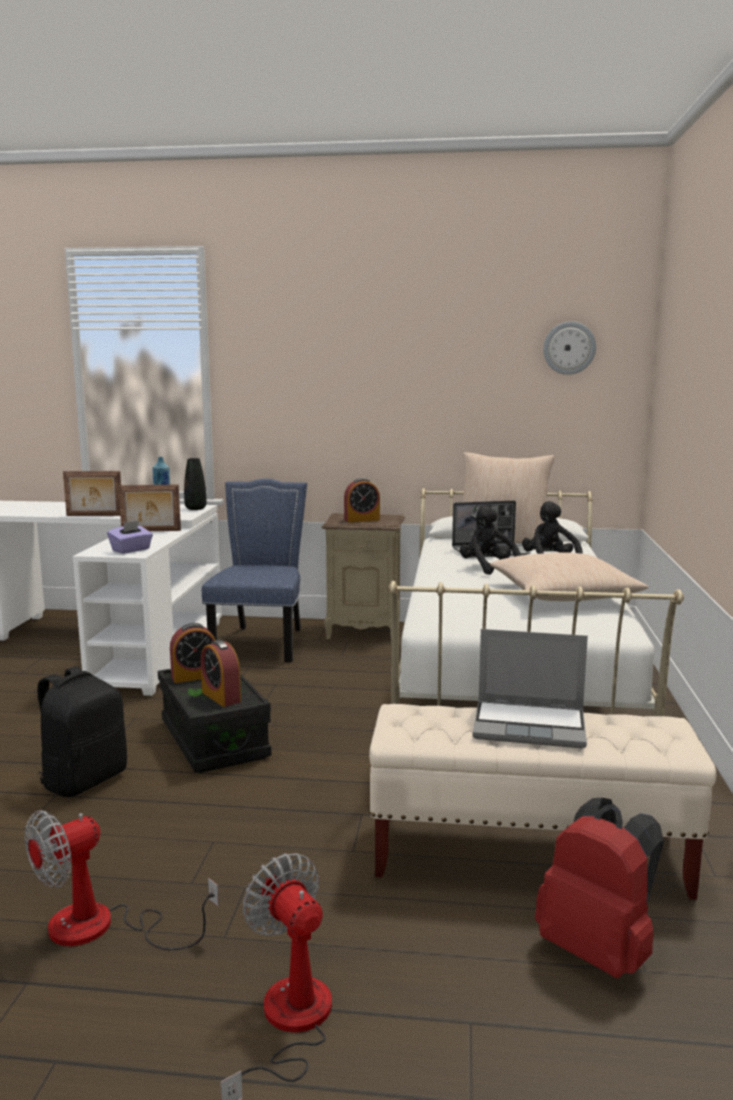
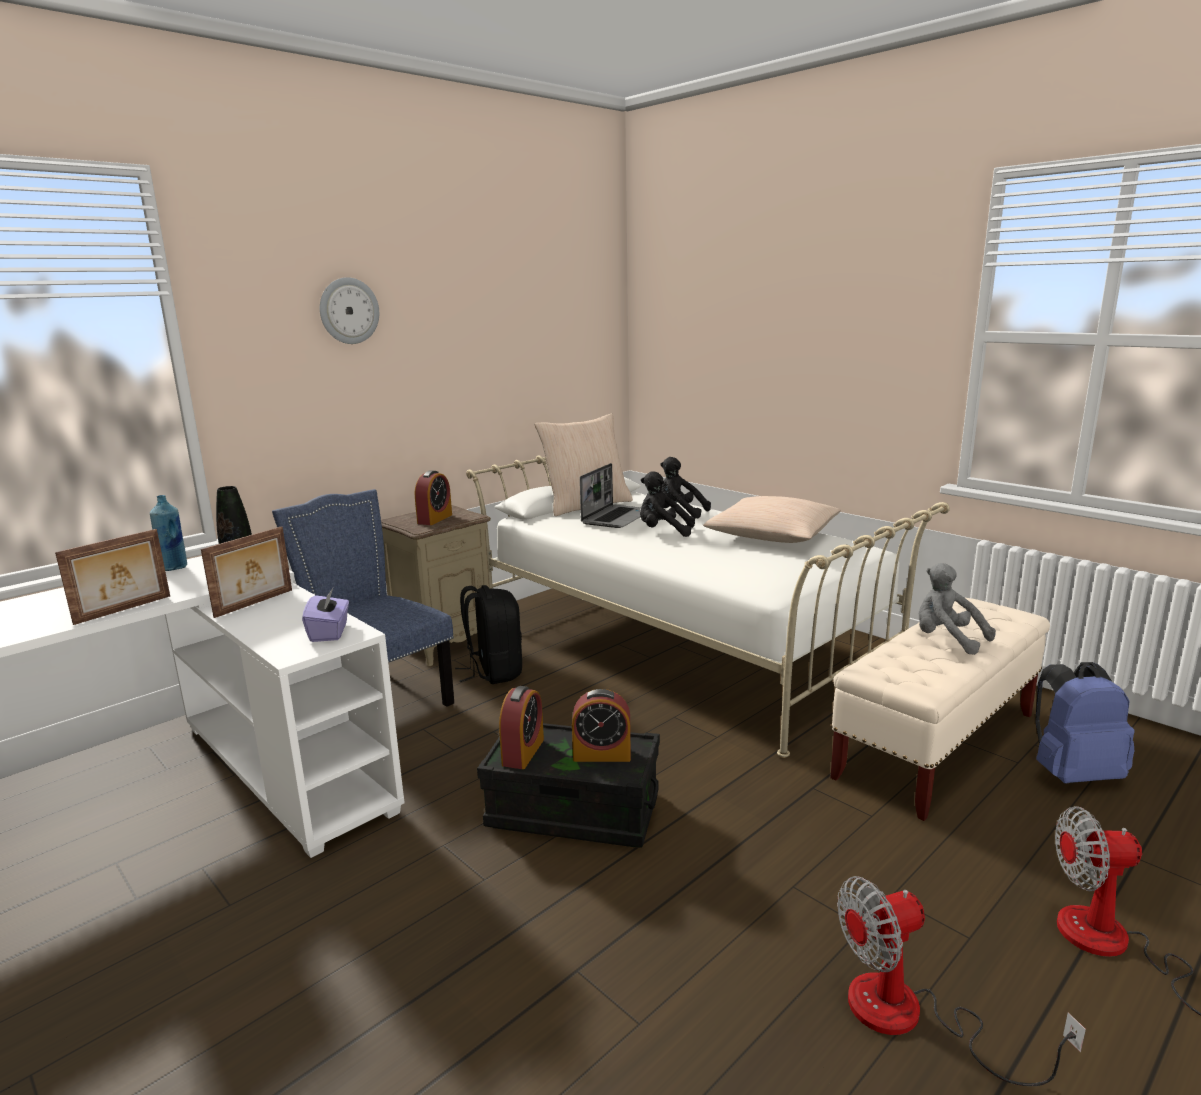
camera: 50 degrees left, 5 degrees up
(84, 780) = (564, 934): black backpack -> black backpack (494, 672)
(102, 928) = (911, 1017): fan -> fan turned 75 degrees clockwise
(531, 726) = (946, 639): laptop -> grey plush toy
(569, 348) = (570, 306): wall clock -> wall clock (349, 311)
(598, 951) = (1072, 773): red backpack -> blue backpack

